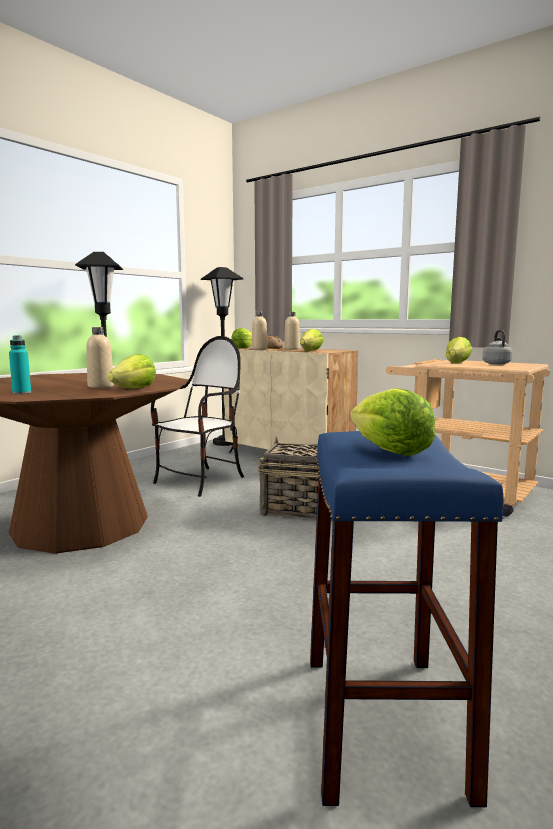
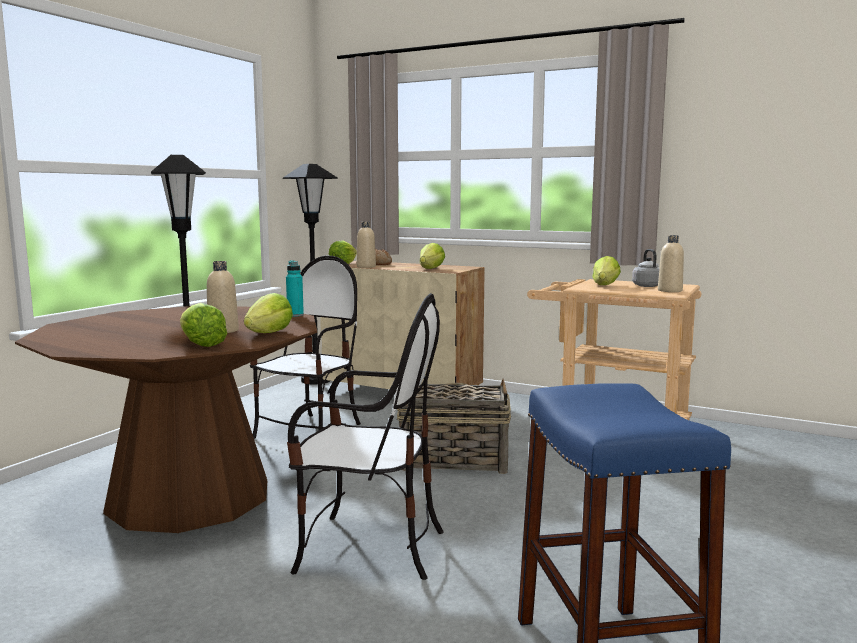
camera: 10 degrees left, 0 degrees up
(22, 393) = (140, 345): turquoise bottle -> turquoise bottle (295, 315)
(202, 580) = (369, 549): none -> chair
(292, 349) = (405, 266): beige bottle -> beige bottle (670, 290)
(389, 451) = (614, 407): lettuce -> lettuce (201, 344)

